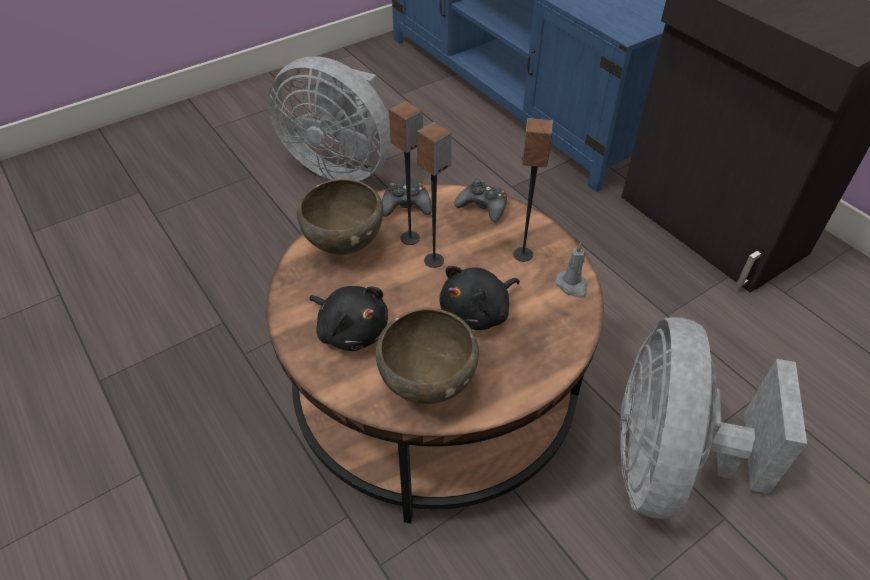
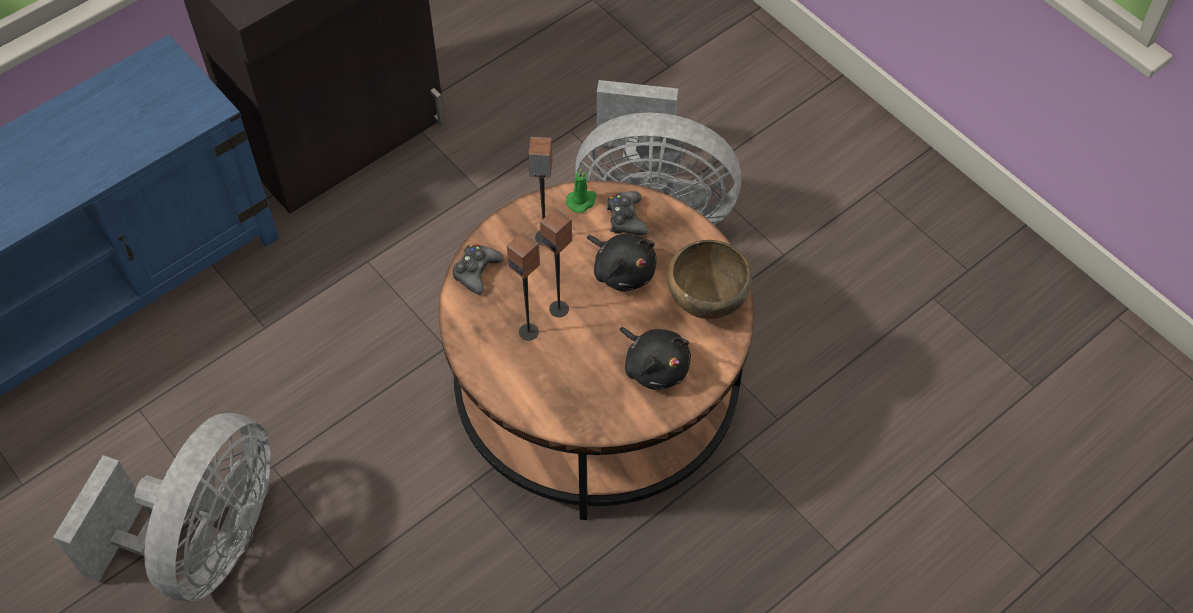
camera: 95 degrees left, 10 degrees up
(344, 246) = (544, 388): brown bowl -> none
(351, 330) = (655, 366): black plush toy -> black plush toy turned 105 degrees clockwise
(406, 206) = (479, 340): black game controller -> black game controller (626, 218)
(572, 286) = (582, 201): grey candle -> green candle

